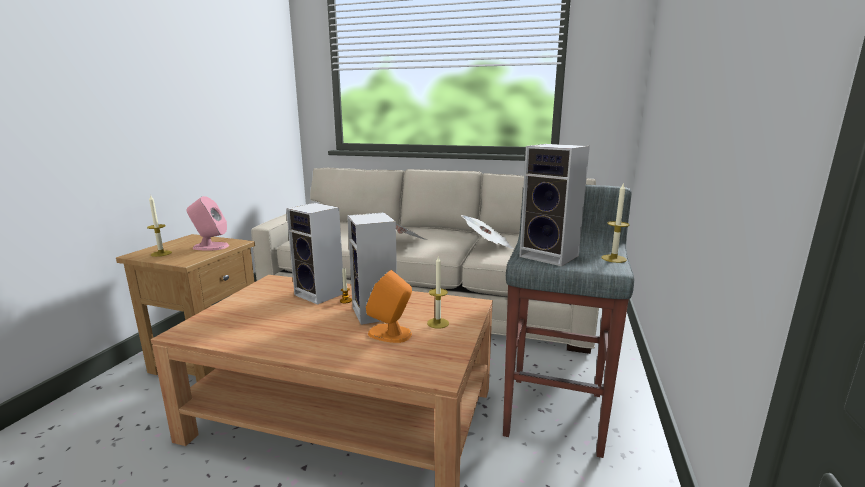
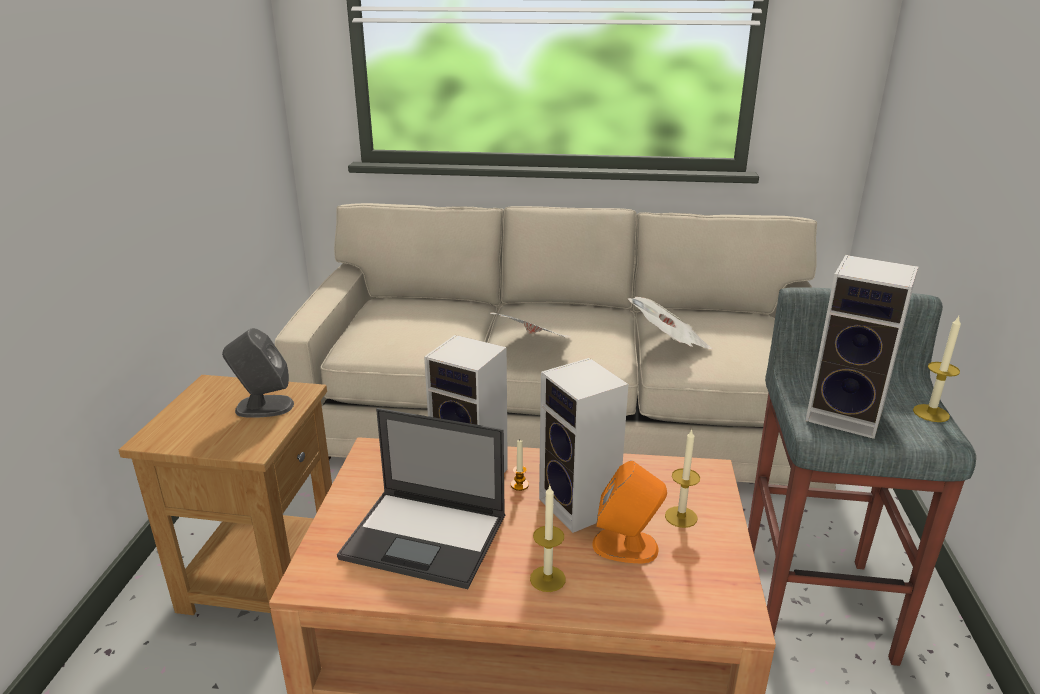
camera: 10 degrees left, 10 degrees up
(161, 253) = (193, 432): candle -> candle (547, 579)
(210, 246) = (263, 407): pink speaker -> grey speaker
(268, 319) = (426, 537): none -> laptop

